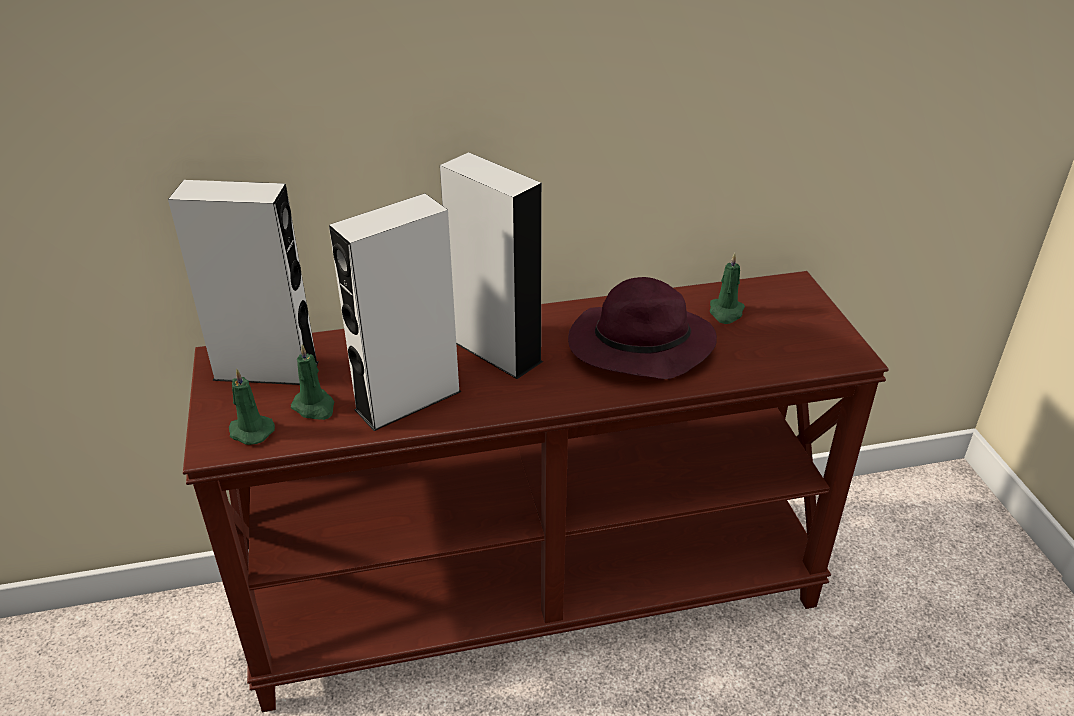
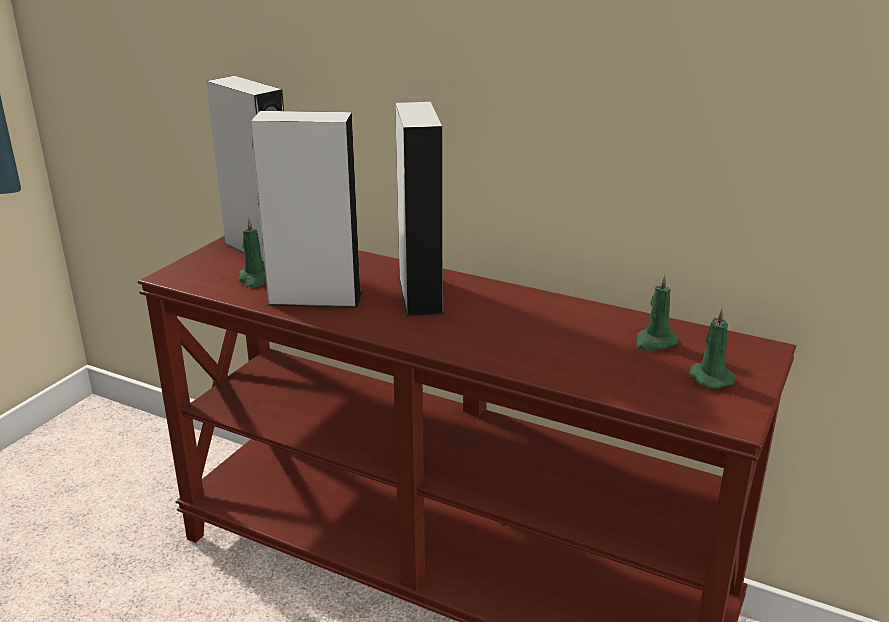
camera: 40 degrees right, 10 degrees down
(250, 431) = (201, 276): green candle -> green candle (709, 377)
(638, 347) = (534, 334): purple hat -> none

